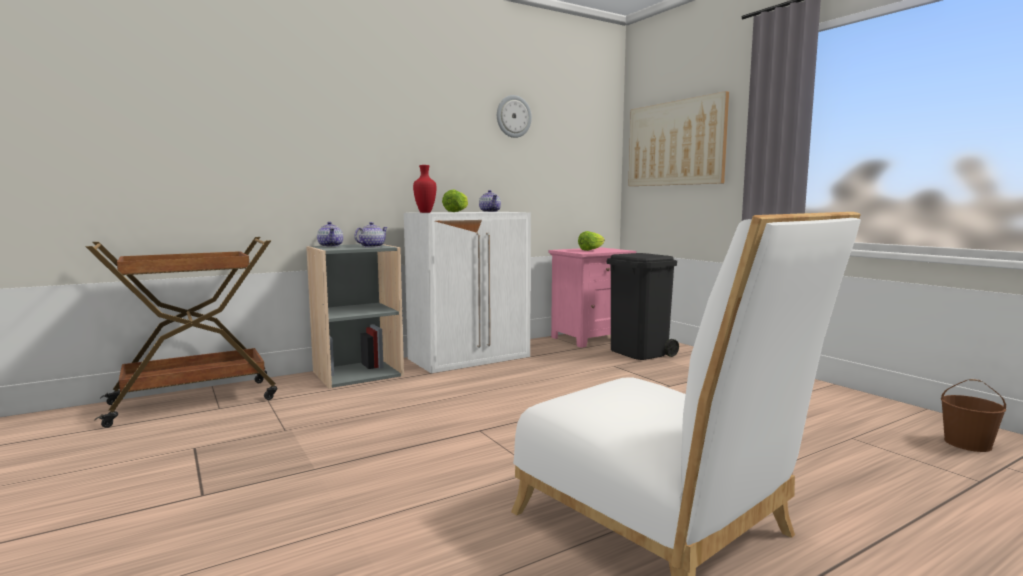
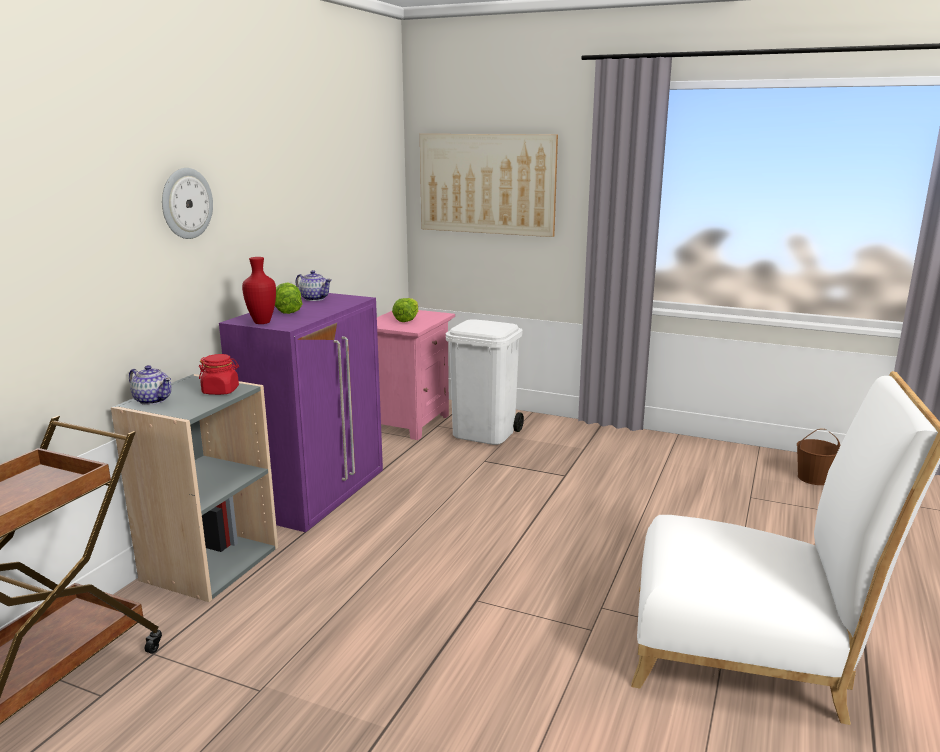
camera: 35 degrees left, 10 degrees up
(371, 246) = (221, 391): teapot -> red jar
(470, 357) = (316, 491): white cabinet -> purple cabinet
(513, 116) = (311, 159): wall clock -> wall clock (186, 203)
(639, 353) = (485, 433): black trash can -> white trash can

